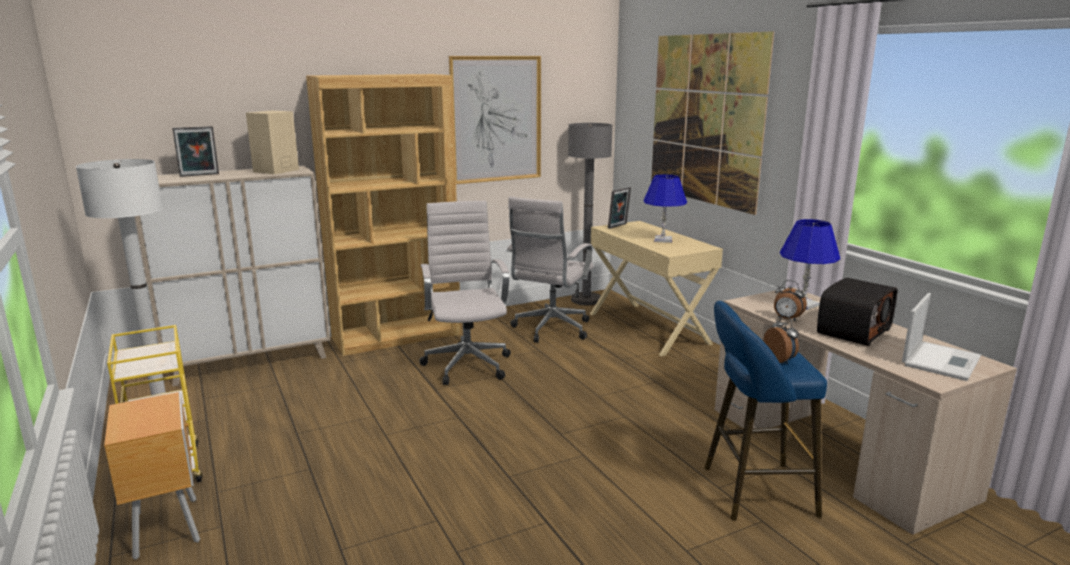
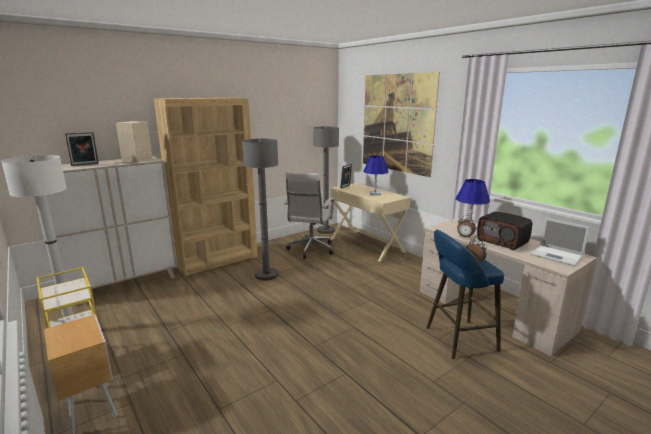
camera: 10 degrees left, 0 degrees up
(467, 364) = (266, 275): white office chair -> grey floor lamp
(496, 119) = (271, 125): picture -> none
(852, 331) = (503, 241): radio -> radio turned 105 degrees clockwise
(941, 360) = (557, 256): laptop -> laptop turned 105 degrees clockwise

